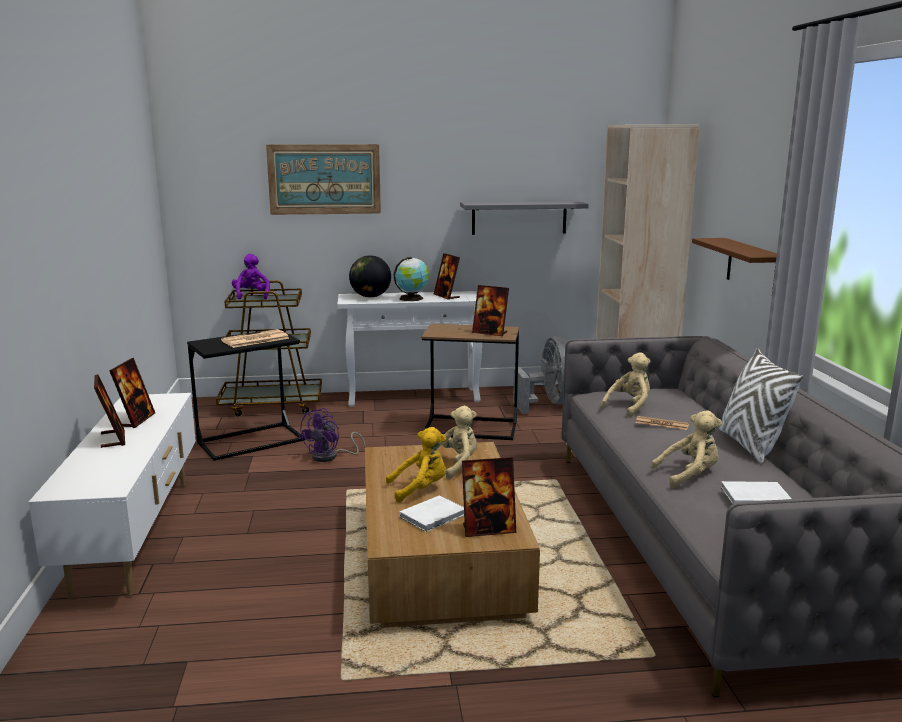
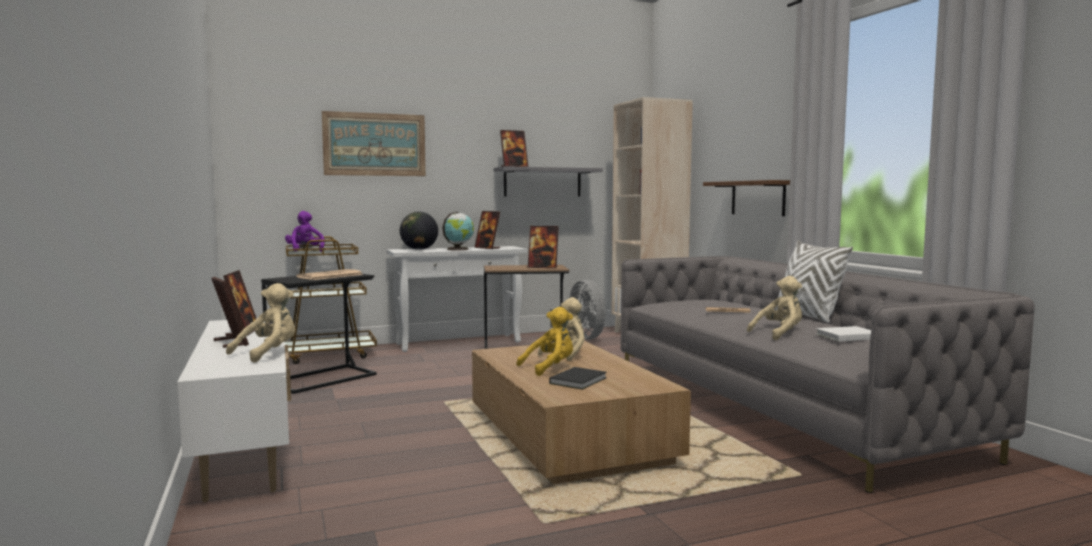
camera: 15 degrees left, 10 degrees down
(330, 457) = (410, 383): purple fan -> none
(434, 516) = (579, 380): white book -> black book
(488, 529) = (635, 384): picture frame -> picture frame (514, 167)
(629, 407) = (688, 307): beige plush toy -> beige plush toy (268, 353)

